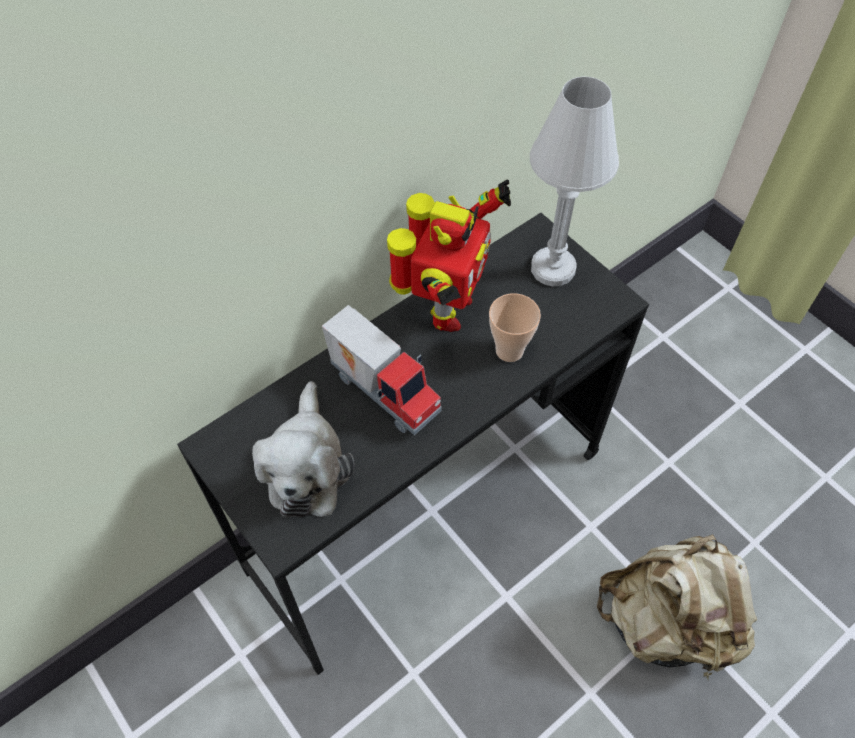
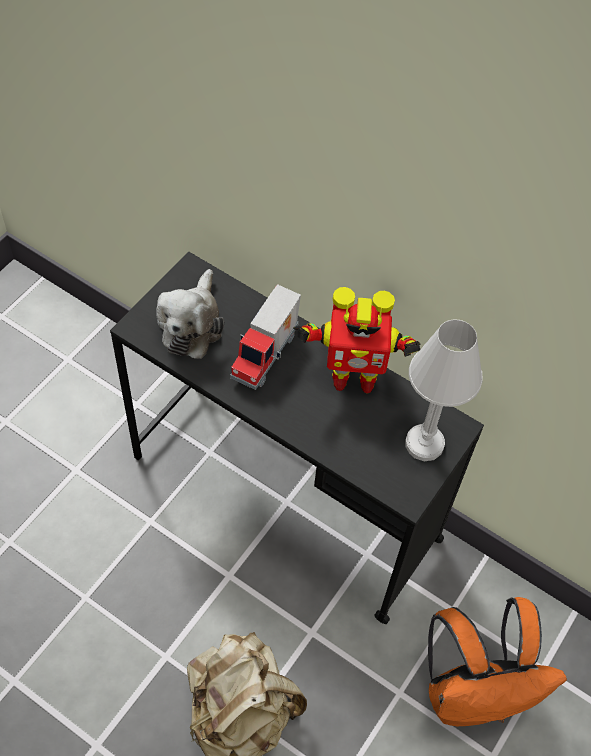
camera: 70 degrees right, 0 degrees up
(305, 466) = (192, 324): plush toy -> plush toy turned 60 degrees counterclockwise
(509, 350) = (330, 427): cup -> none
(679, 400) = (472, 694): none -> orange backpack

